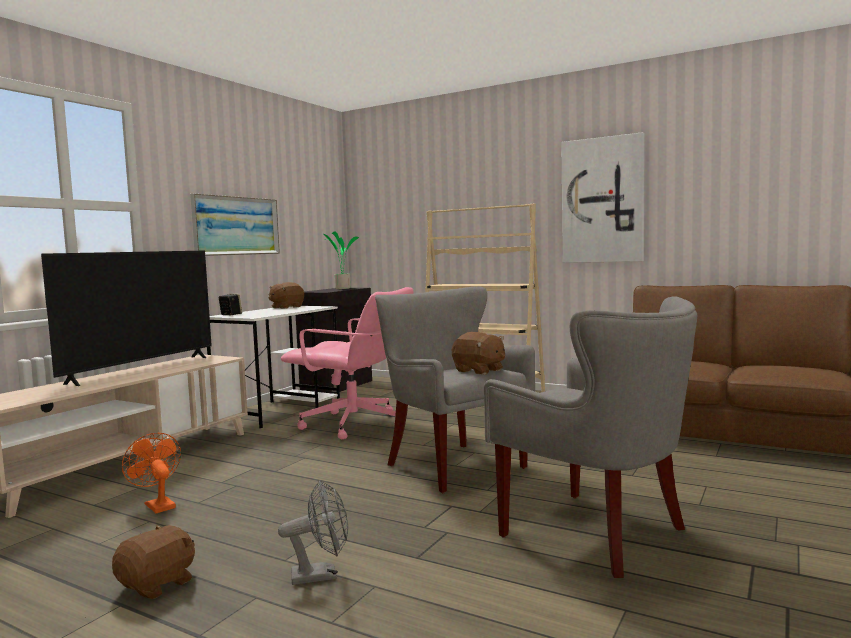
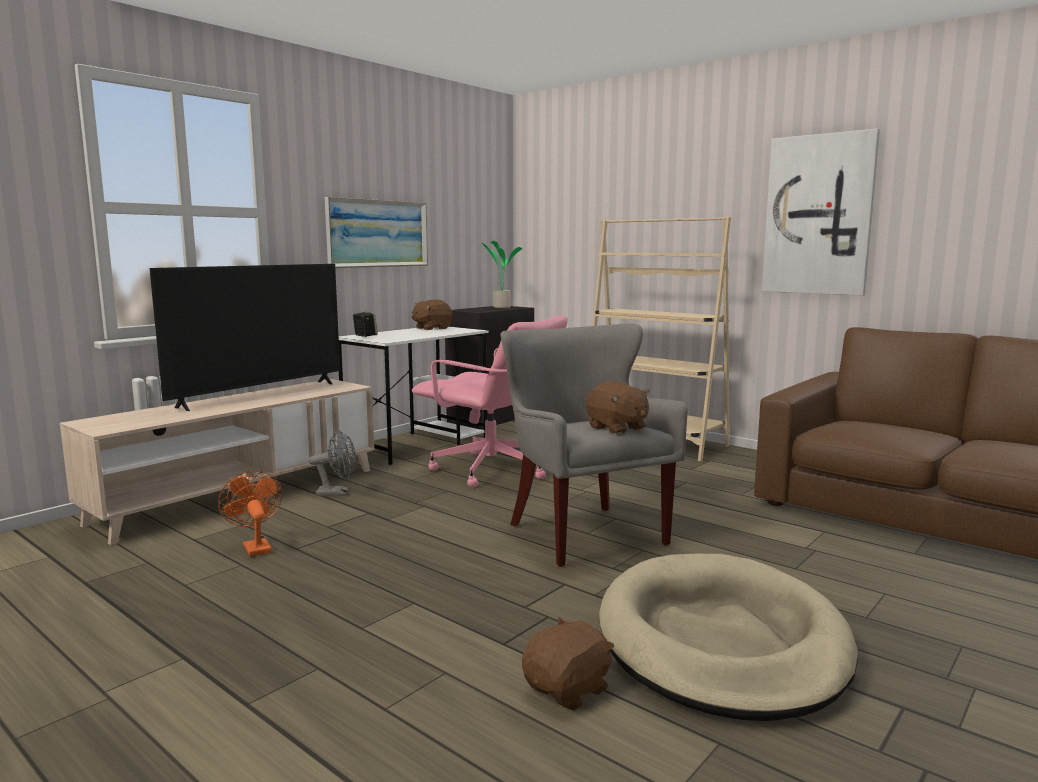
camera: 10 degrees right, 5 degrees up
(158, 584) = (226, 639): brown plush toy -> brown plush toy (568, 690)
(321, 575) = (393, 651): grey fan -> grey fan (338, 493)
(596, 534) = (721, 641): grey armchair -> beige dog bed

